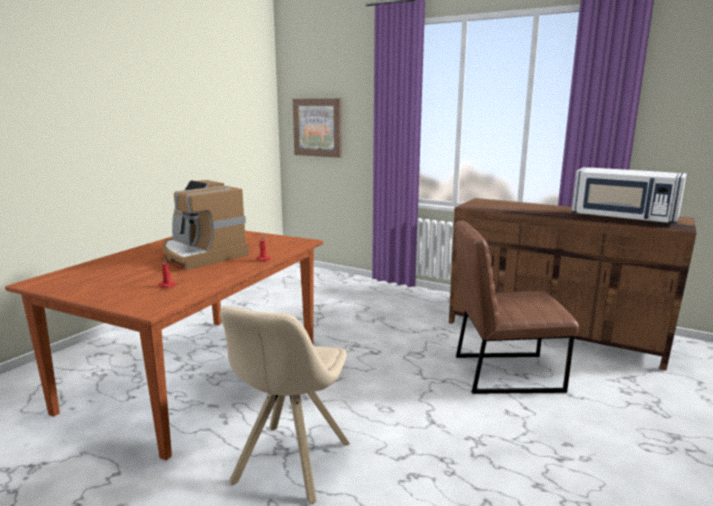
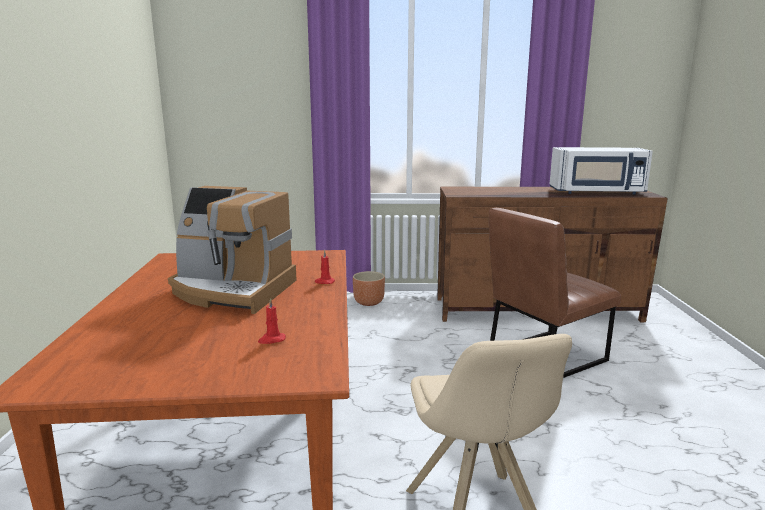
camera: 30 degrees left, 0 degrees up
(318, 127) = (226, 117): picture -> none
(405, 295) = (369, 302): none -> brown planter

